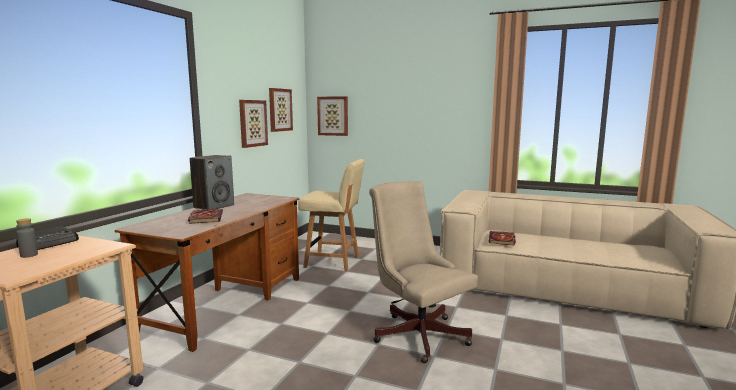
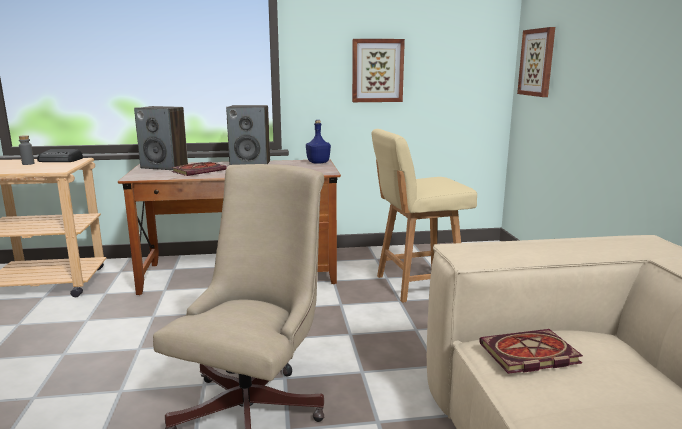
camera: 60 degrees right, 5 degrees up
(157, 224) = (165, 166): none -> speaker
(252, 196) = (317, 163): none -> blue bottle
(280, 110) = (442, 52): picture -> none
(333, 262) = (417, 284): beige chair -> beige chair turned 90 degrees clockwise

